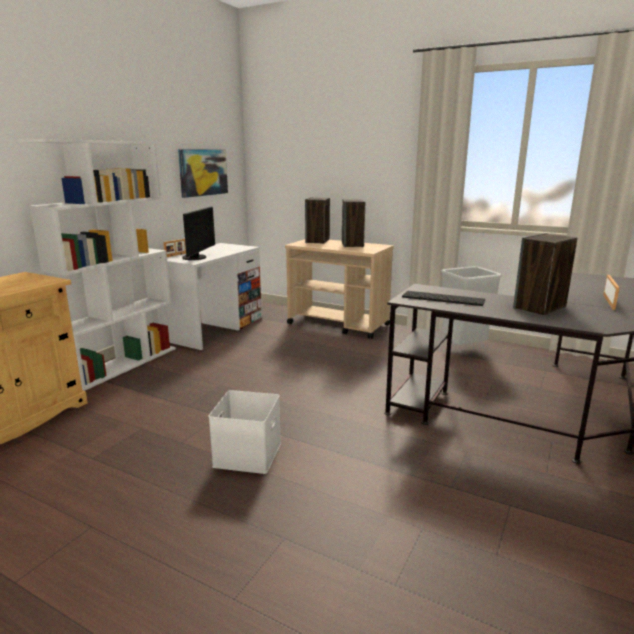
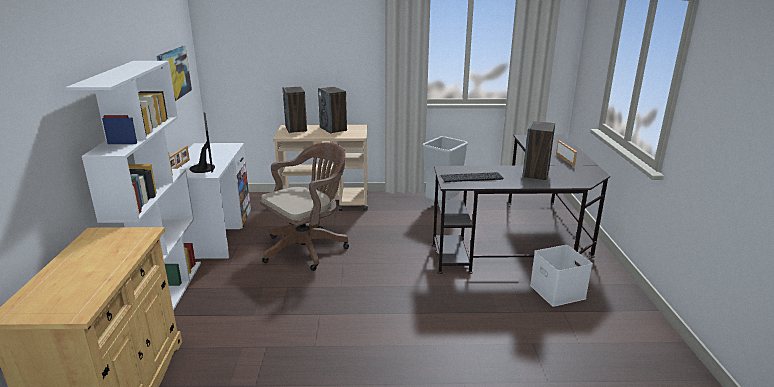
camera: 30 degrees left, 5 degrees up
(247, 453) = (375, 336): white storage box -> white storage box (556, 291)
(277, 357) = (308, 247): none -> brown office chair

